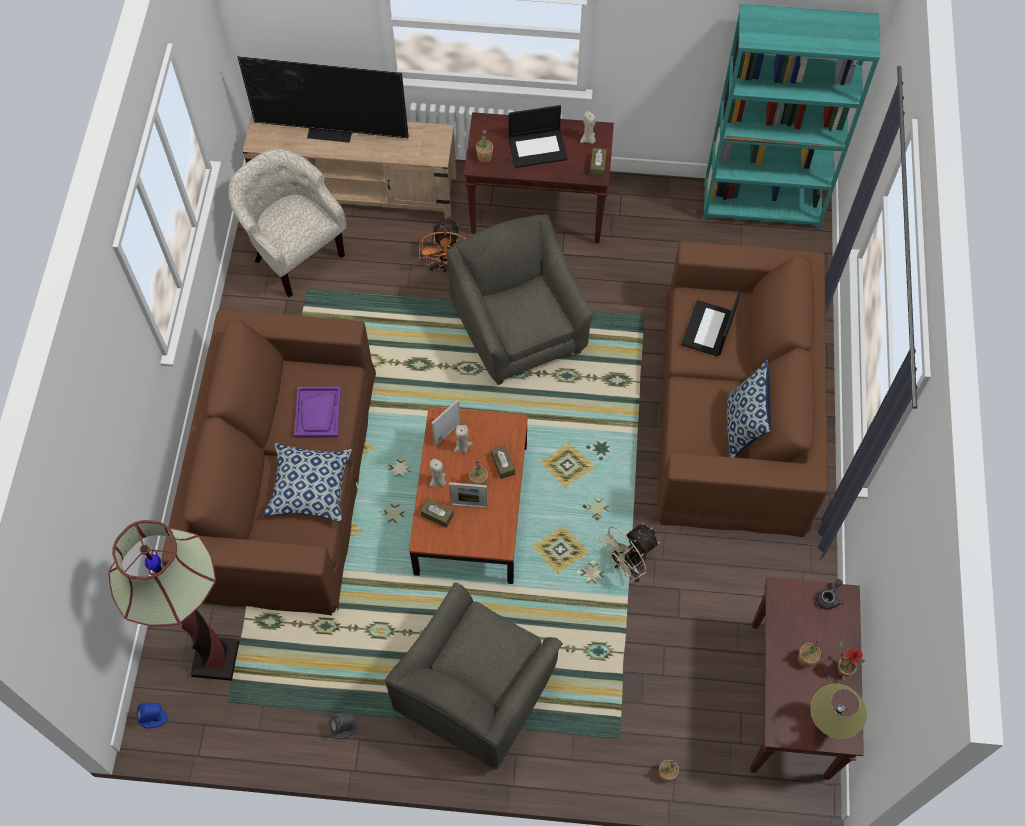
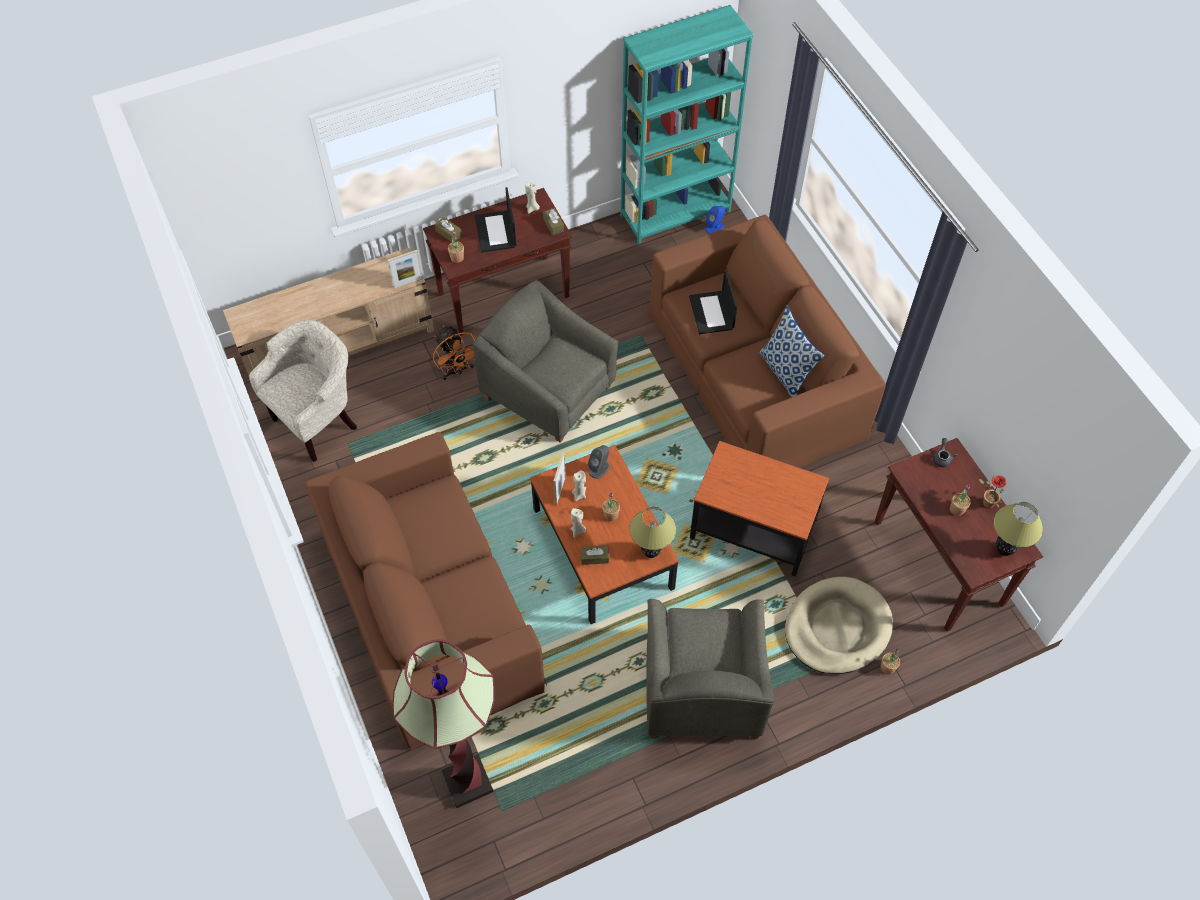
camera: 30 degrees left, 5 degrees down
(154, 718) = (445, 861): blue speaker -> blue speaker (714, 227)
(295, 255) = (319, 421): beige armchair -> beige armchair turned 120 degrees clockwise
(309, 487) = (474, 590): pillow -> none
(318, 413) = (441, 527): purple tray -> none
(331, 130) = (306, 296): television -> none
(344, 728) = (614, 776): grey speaker -> grey speaker (599, 468)
(469, 505) = (615, 537): picture frame -> picture frame (408, 283)
(492, 538) = (651, 552): none -> table lamp
(503, 464) = (621, 492): brown tissue box -> brown tissue box (448, 233)
(538, 148) = (496, 232): laptop -> laptop turned 120 degrees clockwise
(627, 565) = (753, 528): beige fan -> side table
(643, 707) = (837, 628): none -> beige dog bed

